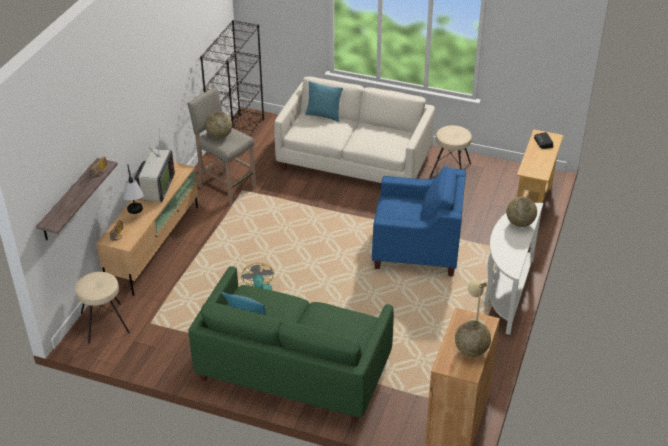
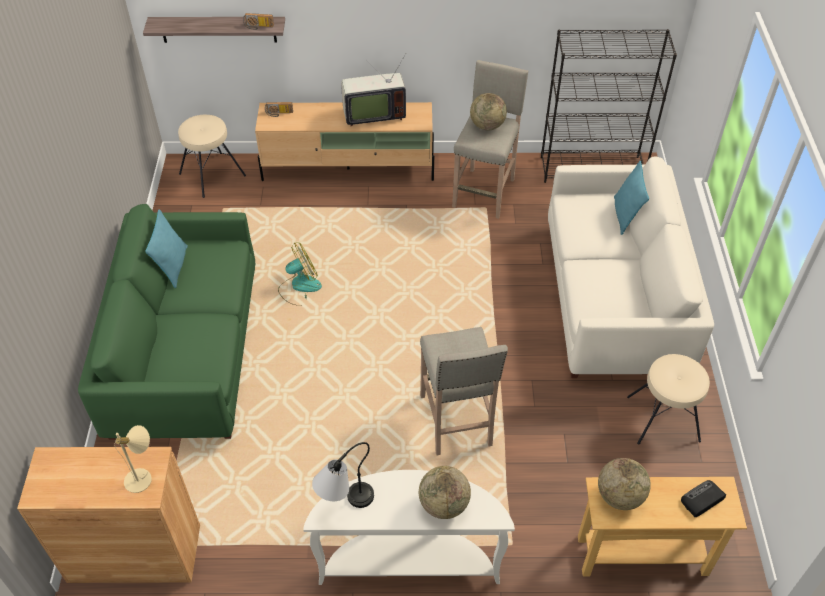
camera: 70 degrees right, 10 degrees up
(136, 215) = (318, 114): table lamp -> table lamp (344, 505)
(416, 250) = (456, 422): blue armchair -> beige stool
(471, 351) = (81, 486): globe -> globe (619, 496)

